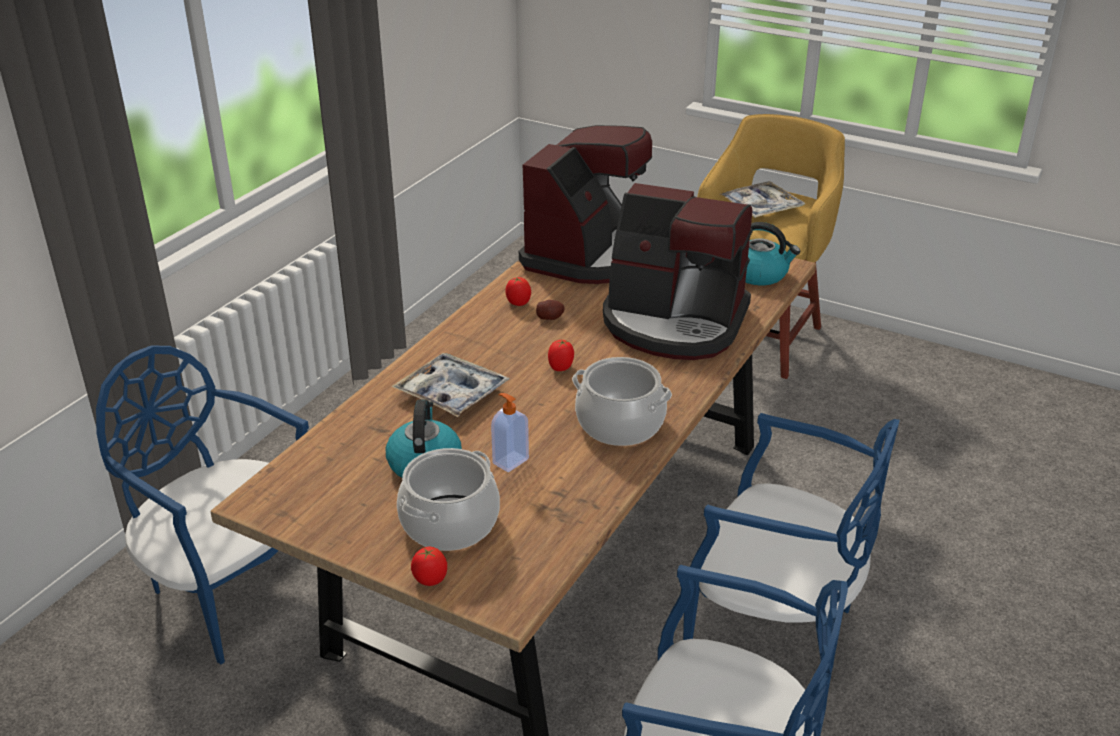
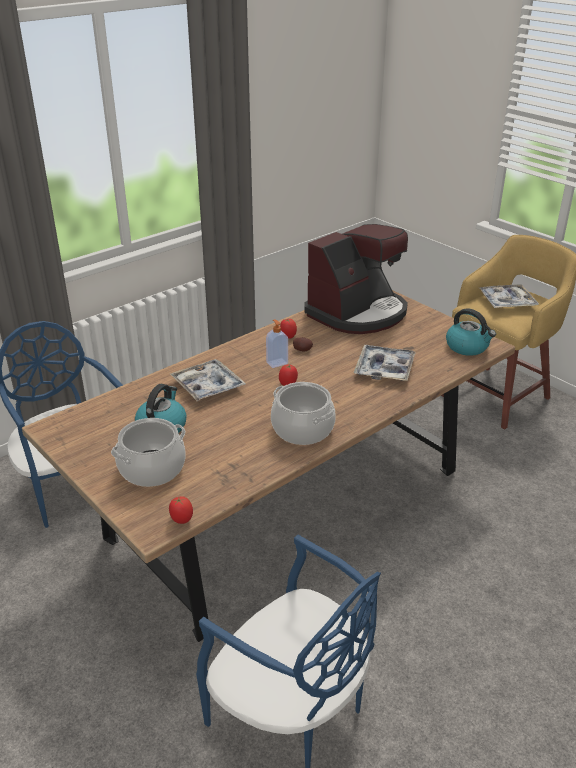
camera: 20 degrees right, 0 degrees up
(430, 580) = (116, 501): tomato -> tomato (181, 519)
(509, 461) = (215, 437): soap dispenser -> soap dispenser (277, 362)
(674, 323) = (384, 369): coffee machine -> tray
(774, 624) = (404, 598): blue chair -> none

